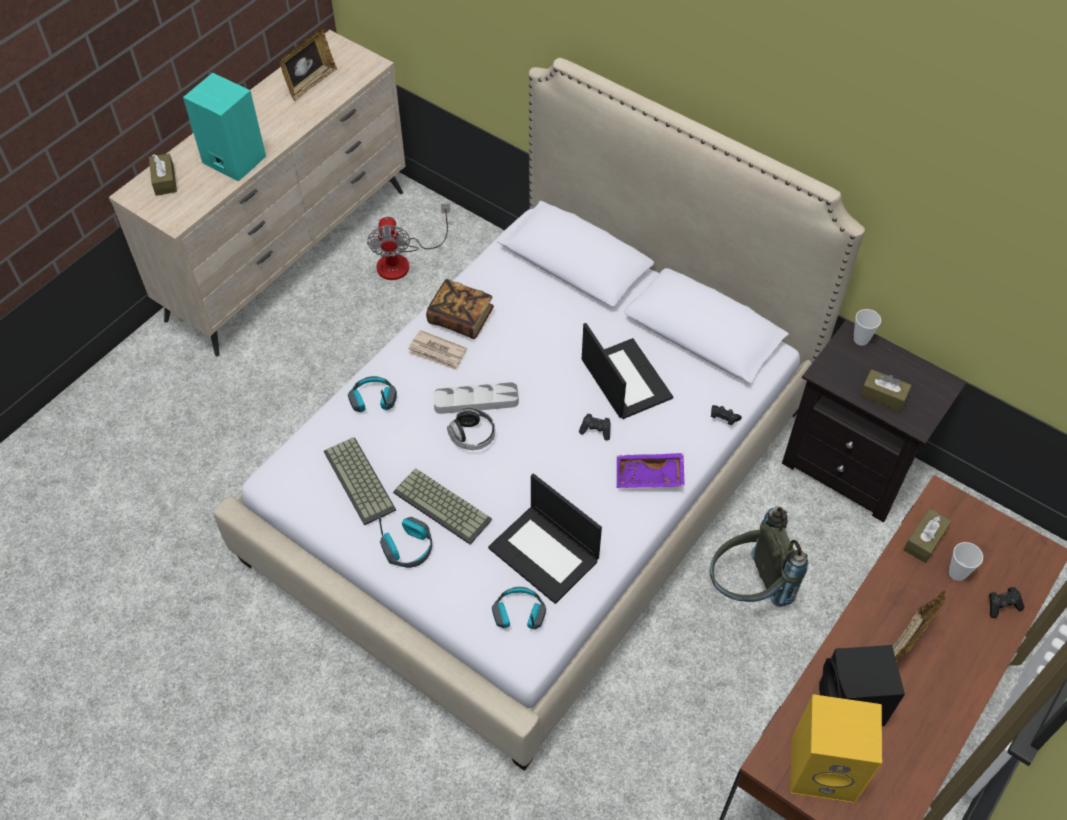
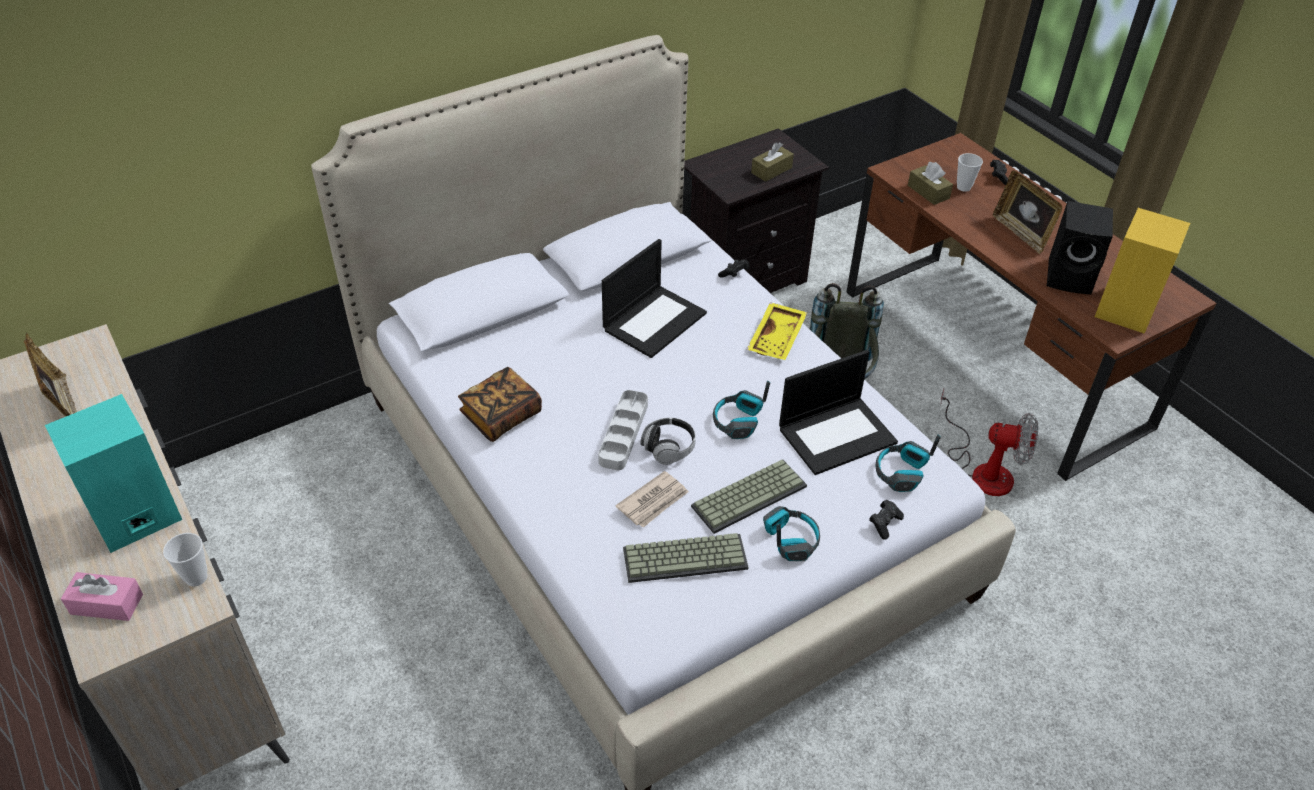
camera: 70 degrees left, 10 degrees down
(164, 180) = (107, 604): brown tissue box -> pink tissue box
(373, 400) = (574, 520): headphones -> headphones (738, 422)
(402, 261) = (279, 518): fan -> fan (983, 469)
(437, 352) = (538, 447): newspaper -> newspaper (653, 501)
(596, 430) = (706, 357): black game controller -> black game controller (884, 523)
(624, 379) = (654, 320): laptop -> laptop turned 135 degrees clockwise
(649, 477) = (778, 339): purple tray -> yellow tray
(861, 339) = (707, 162): cup -> cup (196, 577)

